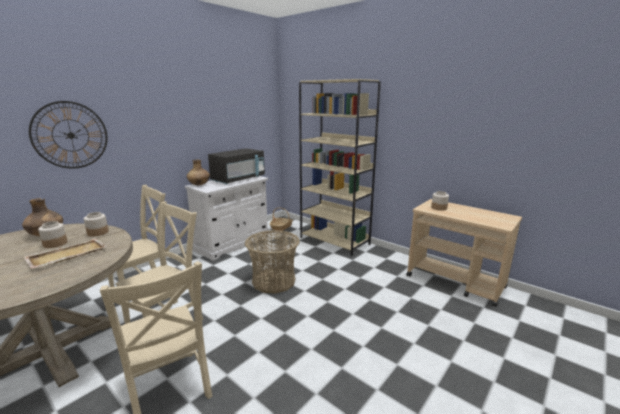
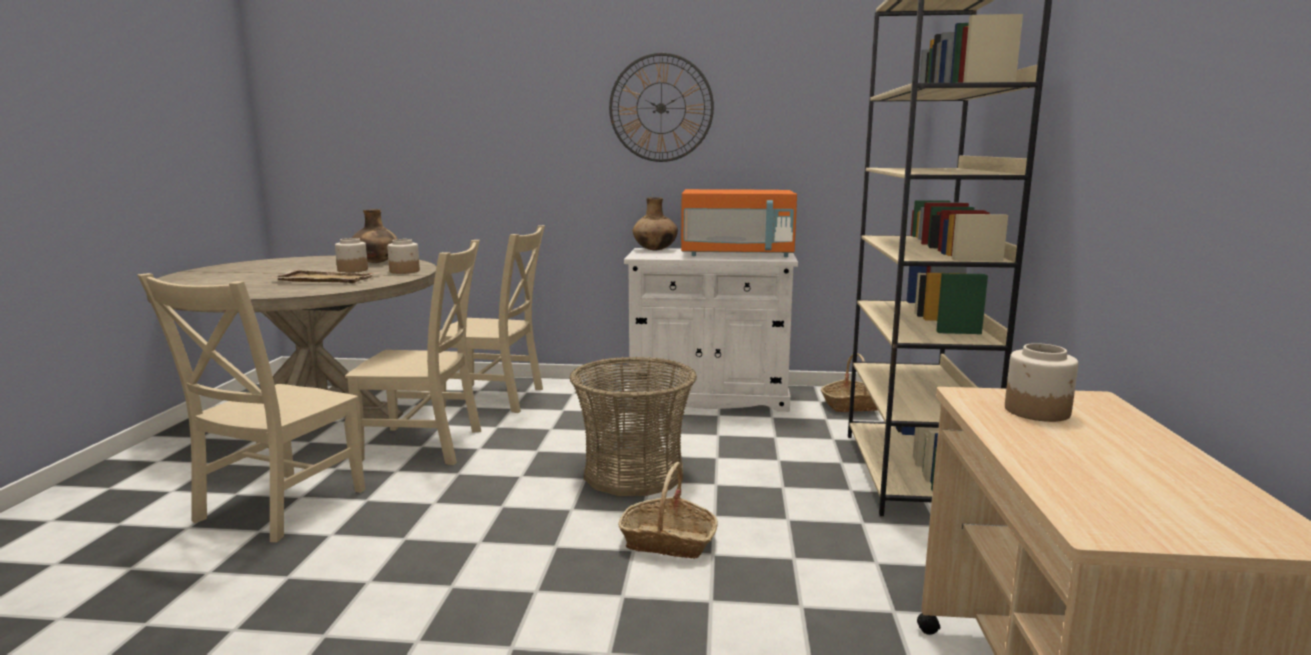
camera: 55 degrees right, 5 degrees down
(70, 135) = (465, 131): wall clock -> wall clock (661, 108)
(238, 179) = (737, 254): black microwave -> orange microwave
(329, 293) = (668, 541): none -> basket

